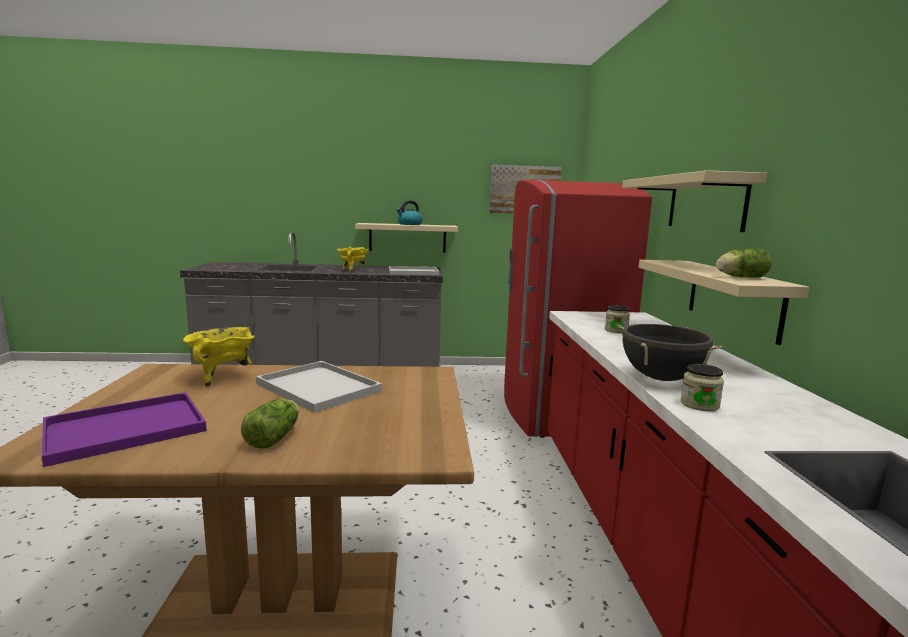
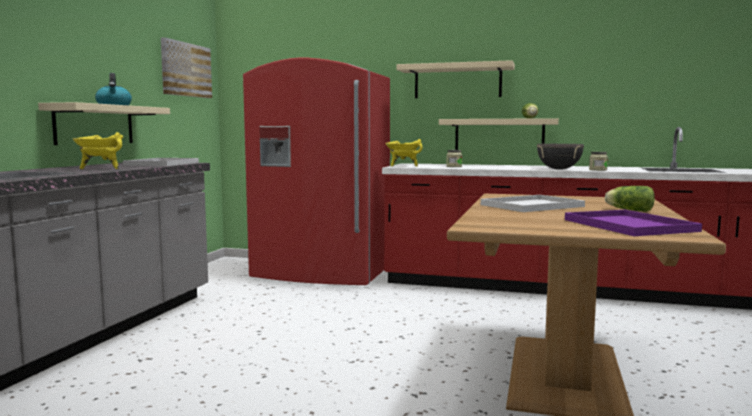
camera: 70 degrees left, 5 degrees down
(222, 377) = (503, 216): yellow cooking pot -> yellow cooking pot (403, 166)

